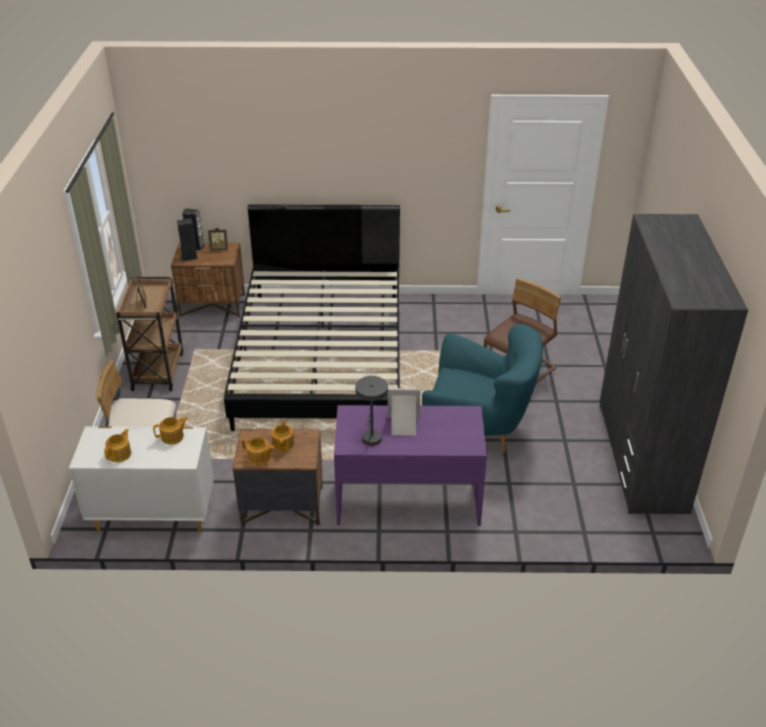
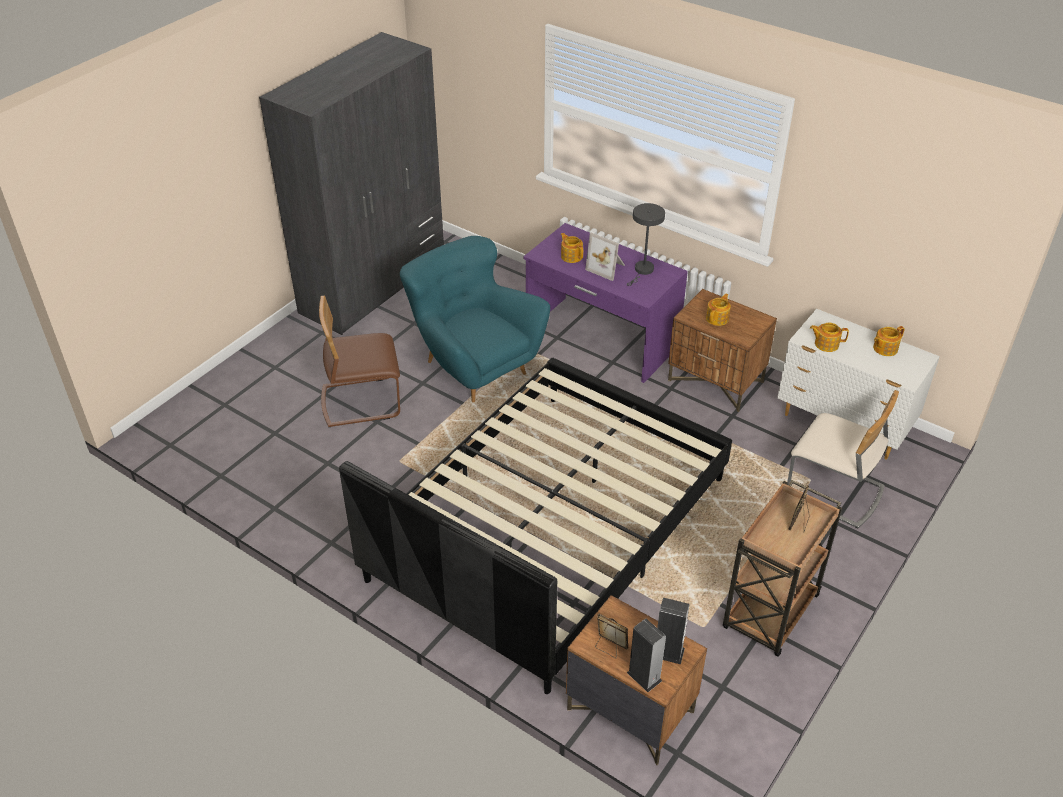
camera: 145 degrees left, 5 degrees up
(259, 457) = (747, 316): teapot -> teapot (571, 256)

